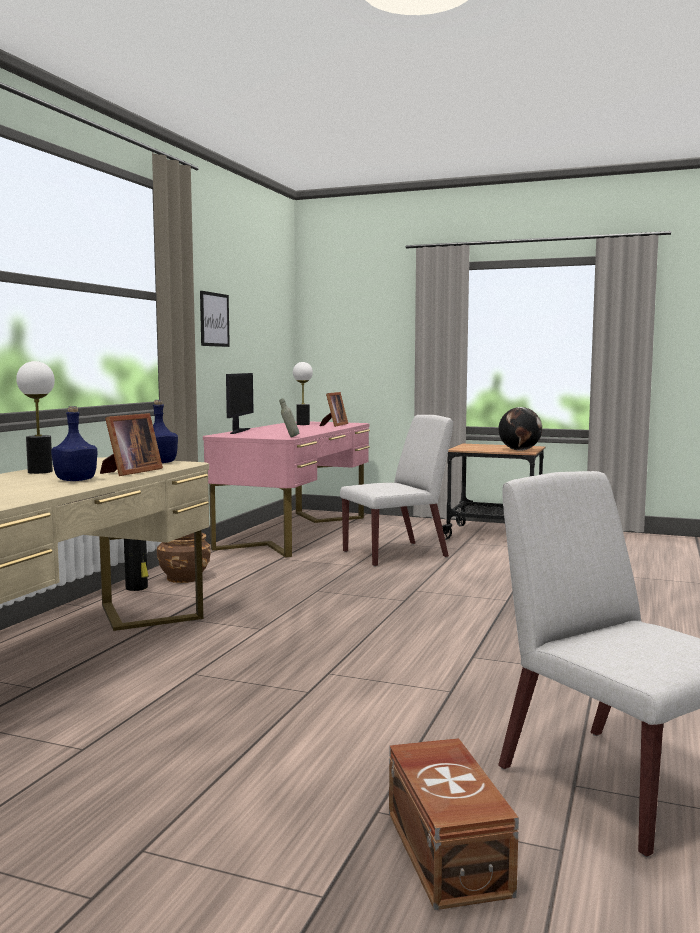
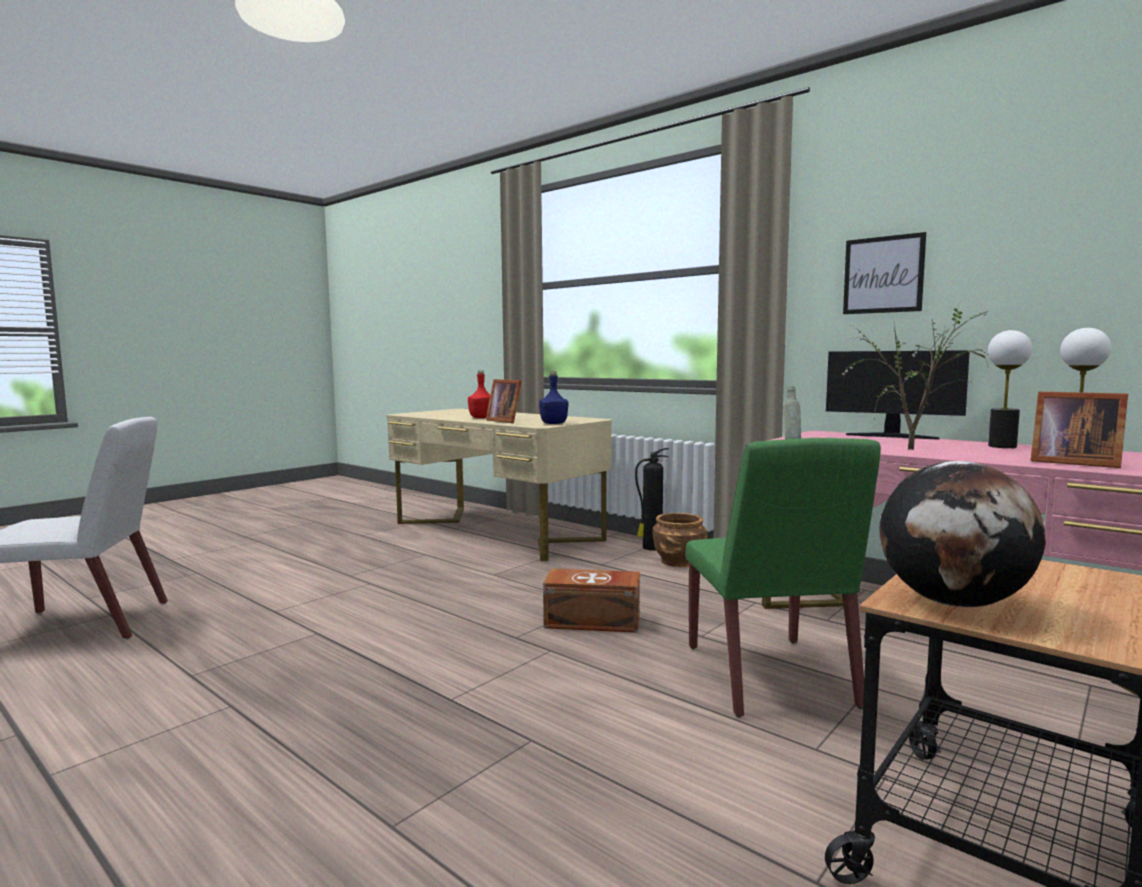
camera: 110 degrees right, 0 degrees up
(39, 472) = (533, 415): table lamp -> table lamp (1002, 446)
(76, 480) = (481, 418): blue bottle -> red bottle
(300, 430) = (912, 448): none -> potted plant
(396, 554) = (769, 676): white chair -> green chair
(448, 850) = (143, 579): brown storage box -> brown storage box (593, 621)

